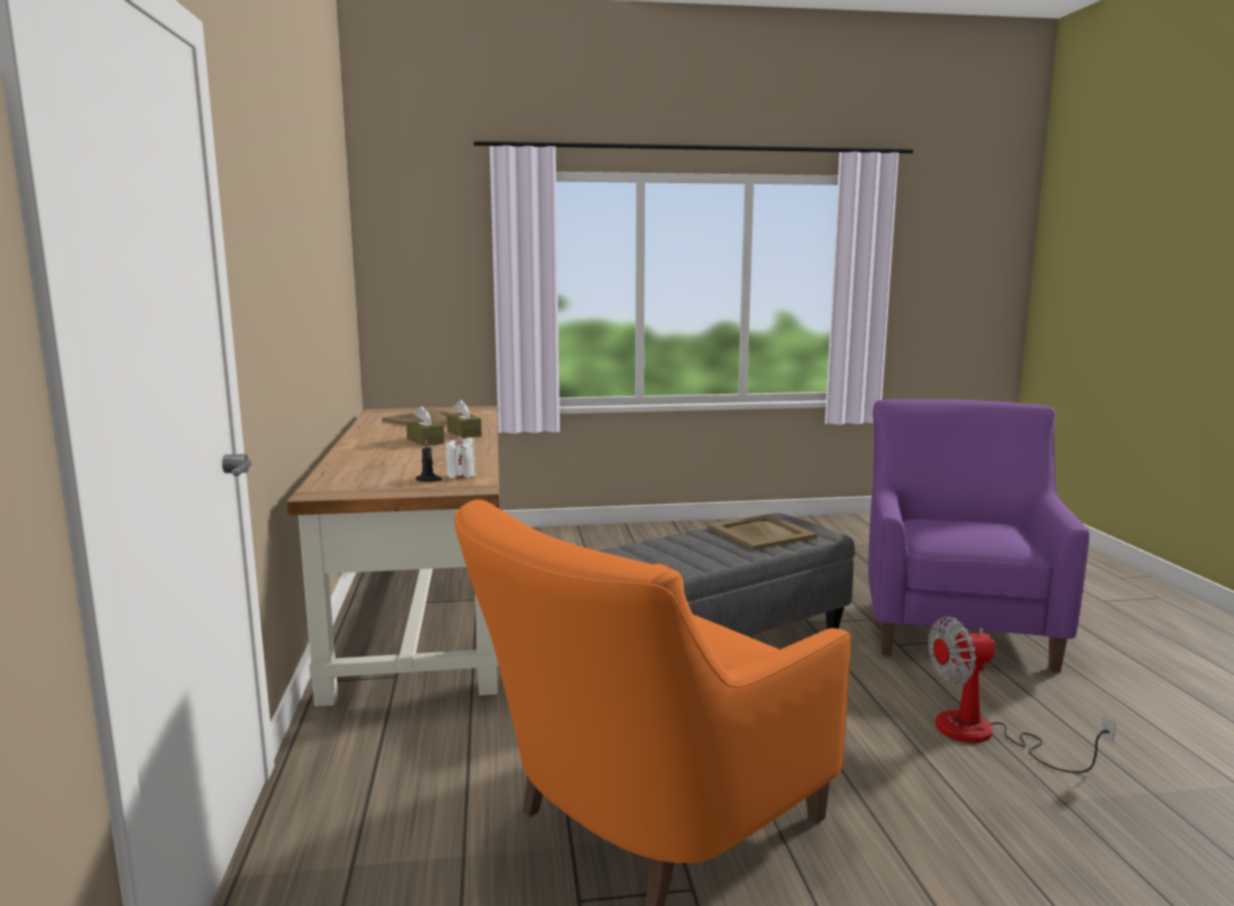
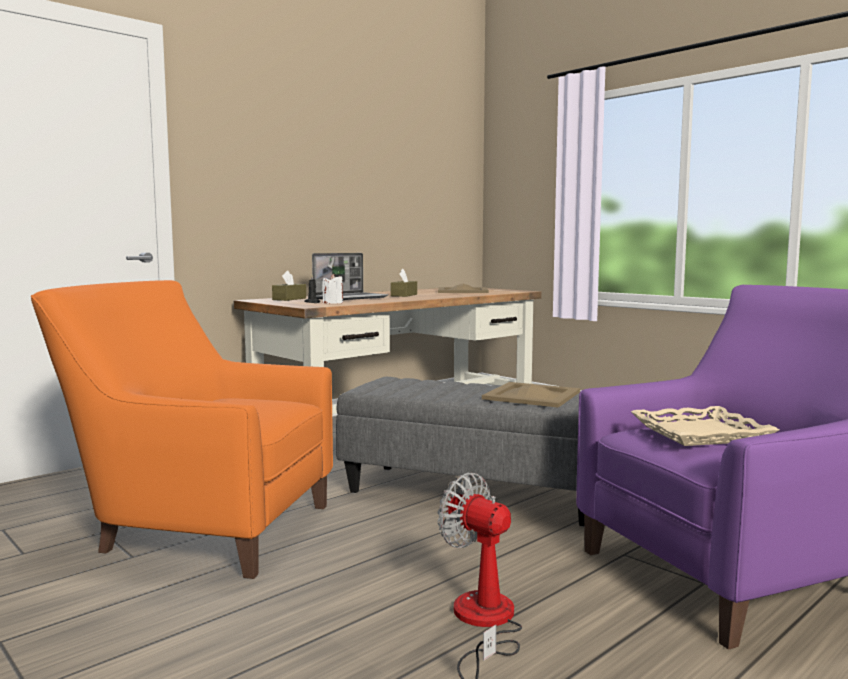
camera: 55 degrees right, 5 degrees down
(408, 460) = (351, 298): none -> laptop
(464, 433) = (440, 295): brown tissue box -> brown tissue box (289, 299)
(972, 530) = (701, 434): none -> beige tray

